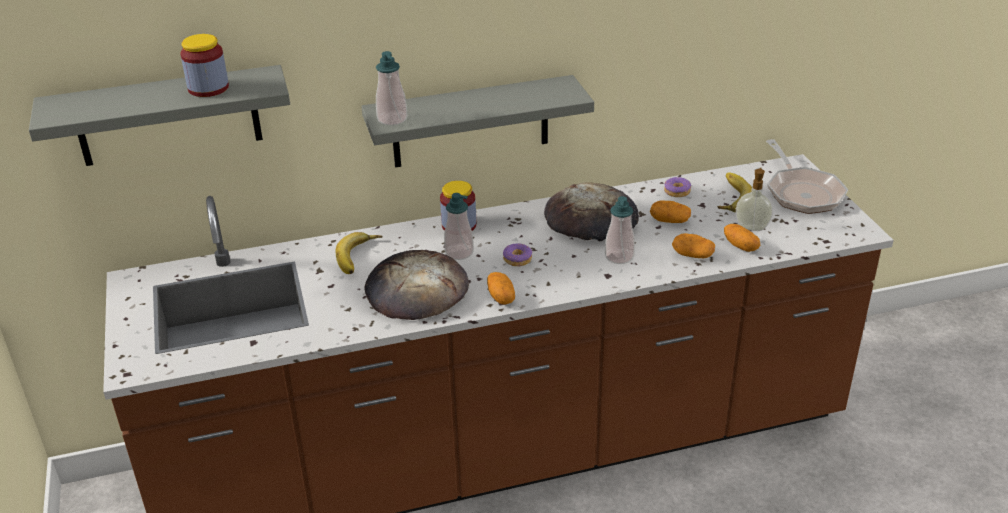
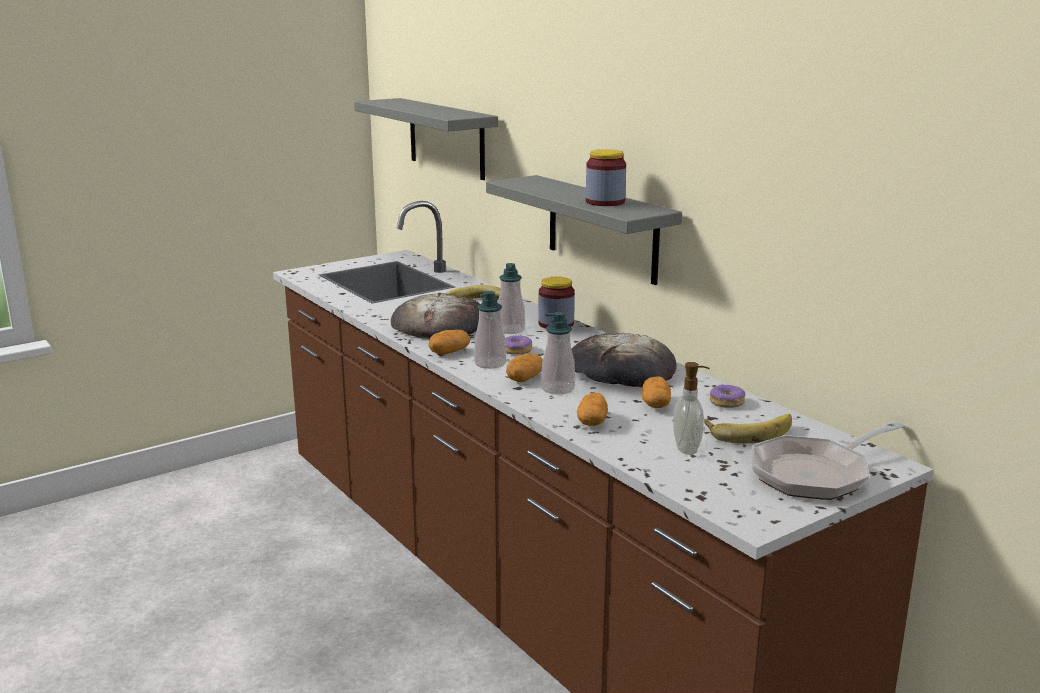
camera: 70 degrees right, 15 degrees down
(208, 88) = (440, 111): jar -> jar (605, 202)
(392, 119) = (517, 181): soap dispenser -> soap dispenser (490, 364)
(741, 246) = (636, 445): potato -> potato (525, 379)

